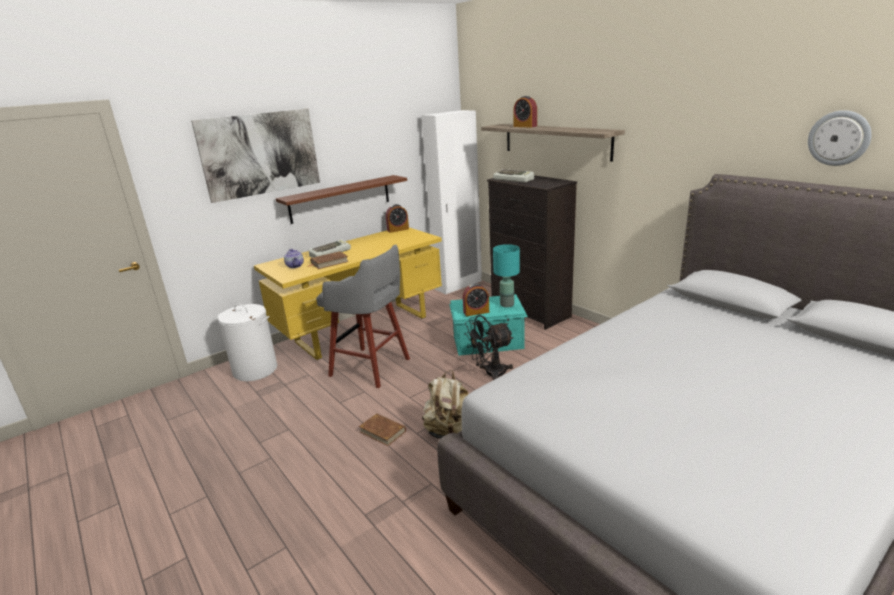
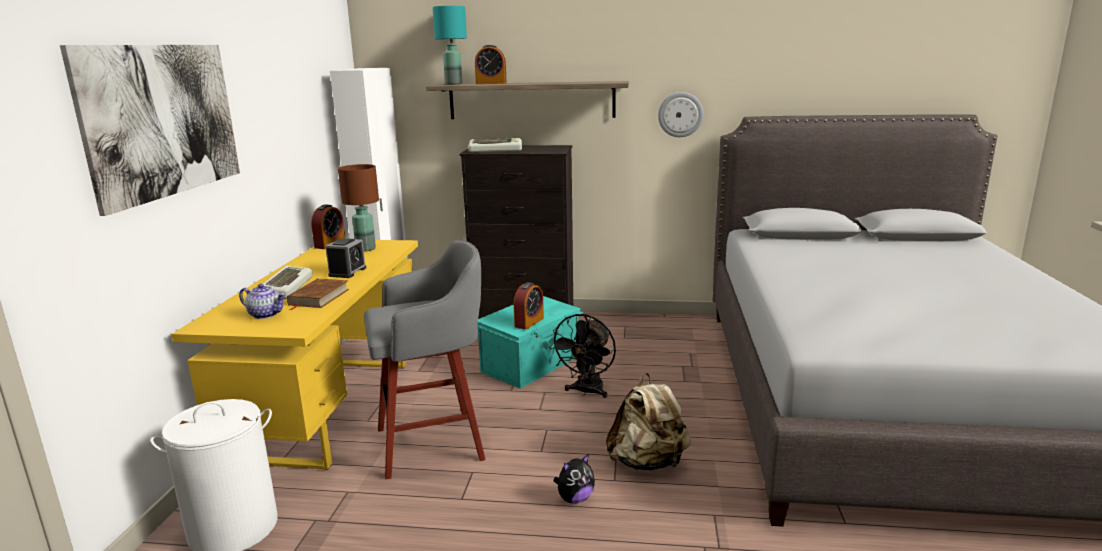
camera: 45 degrees left, 5 degrees down
(340, 199) = (260, 200): brown shelf -> none
(369, 250) = (347, 272): none -> alarm clock
(382, 431) = (575, 499): brown book -> plush toy
(406, 237) = (366, 249): none -> brown table lamp
(506, 304) = (548, 306): turquoise table lamp -> turquoise table lamp (453, 84)
(839, 138) = (842, 75): wall clock -> wall clock (680, 114)

